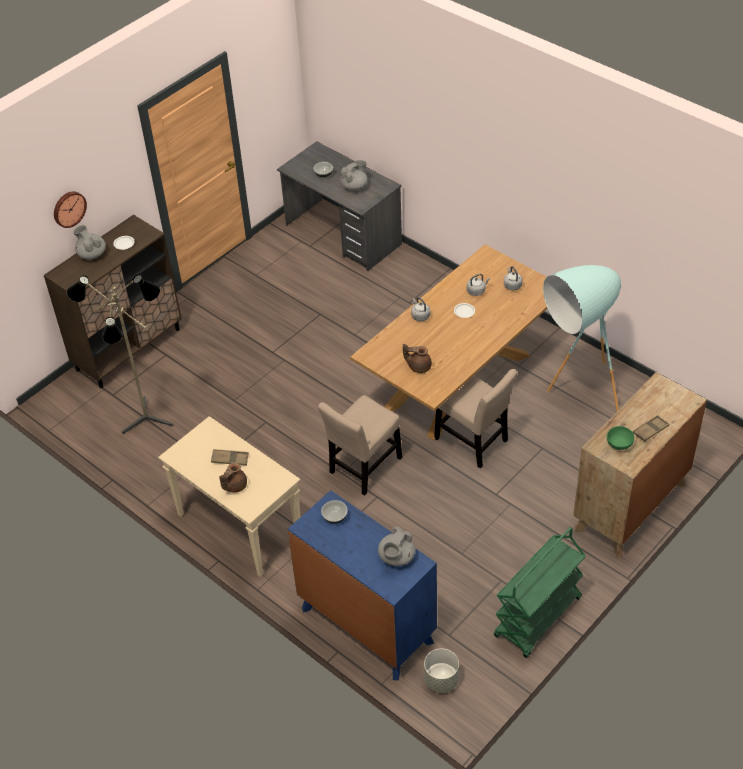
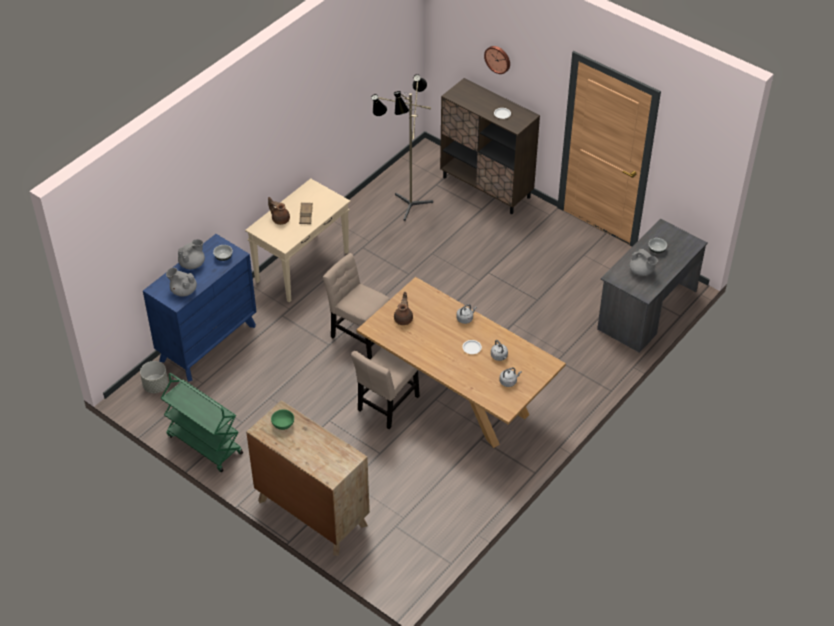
camera: 85 degrees right, 0 degrees up
(92, 254) = (489, 99): grey teapot -> grey teapot (192, 264)
(577, 397) = (442, 481): turquoise floor lamp -> none
(650, 430) = (297, 446): brown tray -> none

